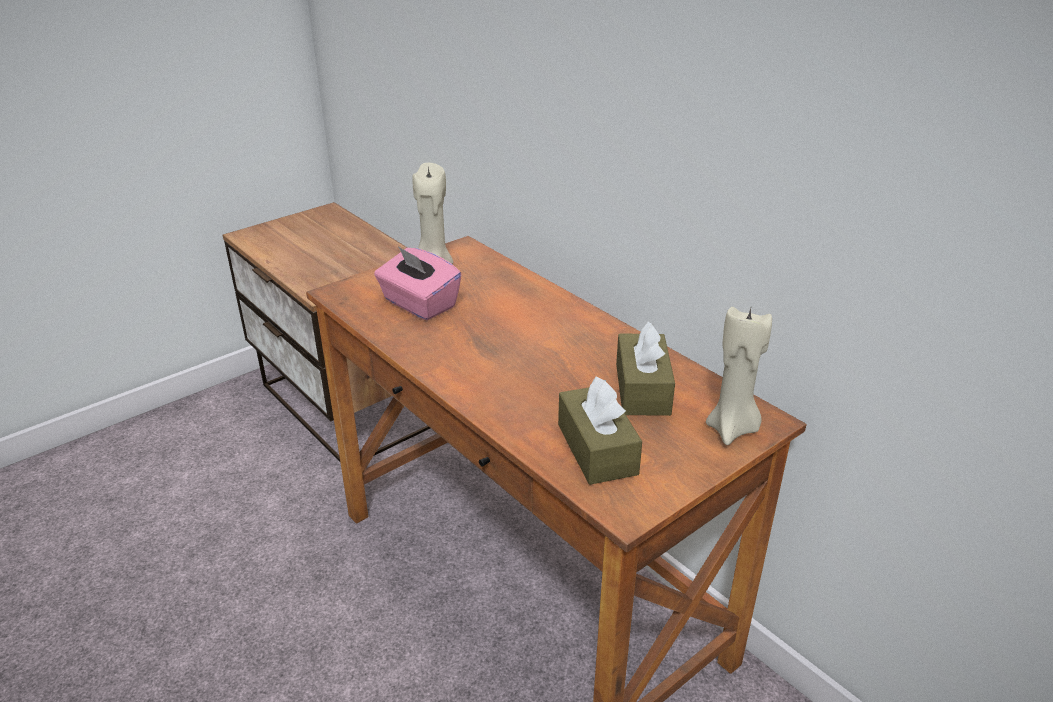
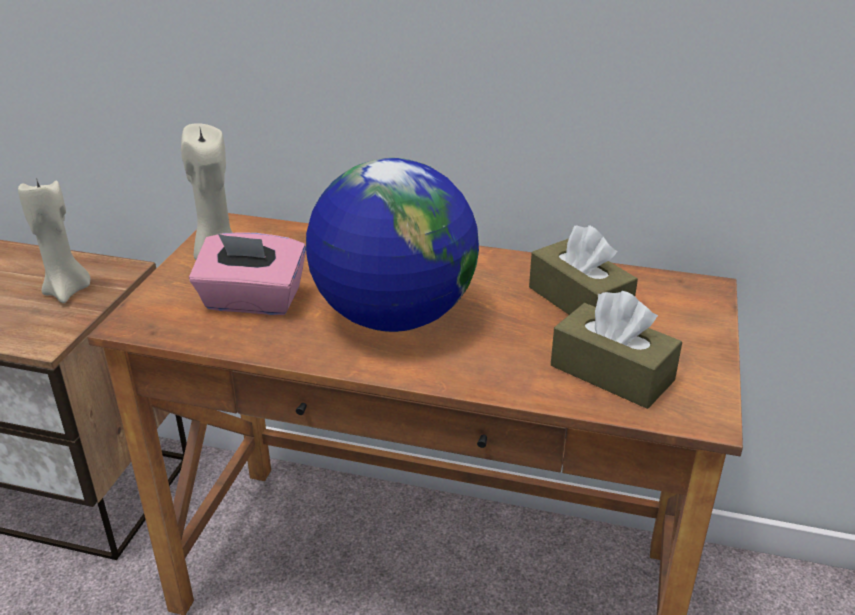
camera: 35 degrees left, 0 degrees up
(493, 348) = (393, 317): none -> globe
(732, 429) = (692, 306): beige candle -> beige candle (68, 291)

